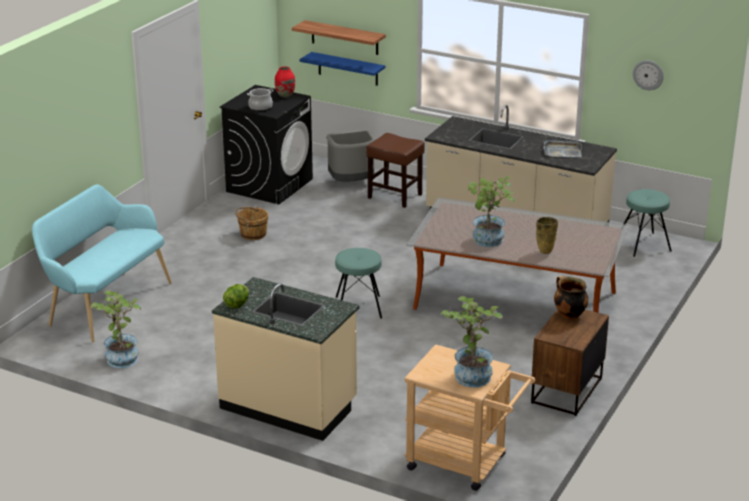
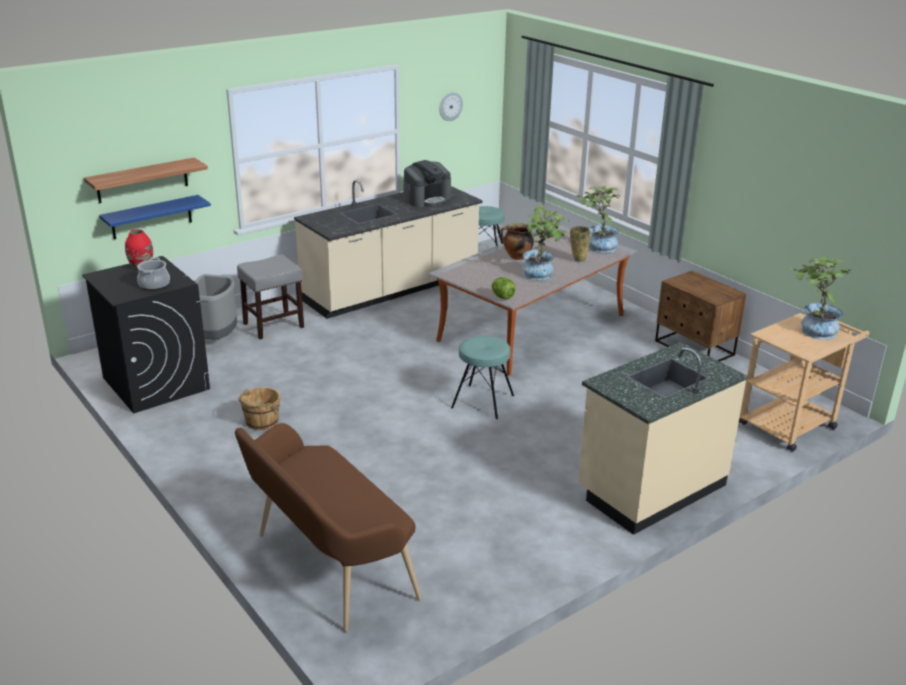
camera: 65 degrees left, 0 degrees up
(105, 304) = (327, 568): turquoise bench -> brown bench
(121, 357) = (474, 583): potted plant -> potted plant (597, 247)
(237, 305) = (644, 403): lettuce -> lettuce (502, 297)
(395, 196) = (274, 325): brown stool -> grey stool
(562, 151) = (427, 199): grey tray -> coffee machine
(569, 314) = (683, 283): cooking pot -> cooking pot (516, 257)

